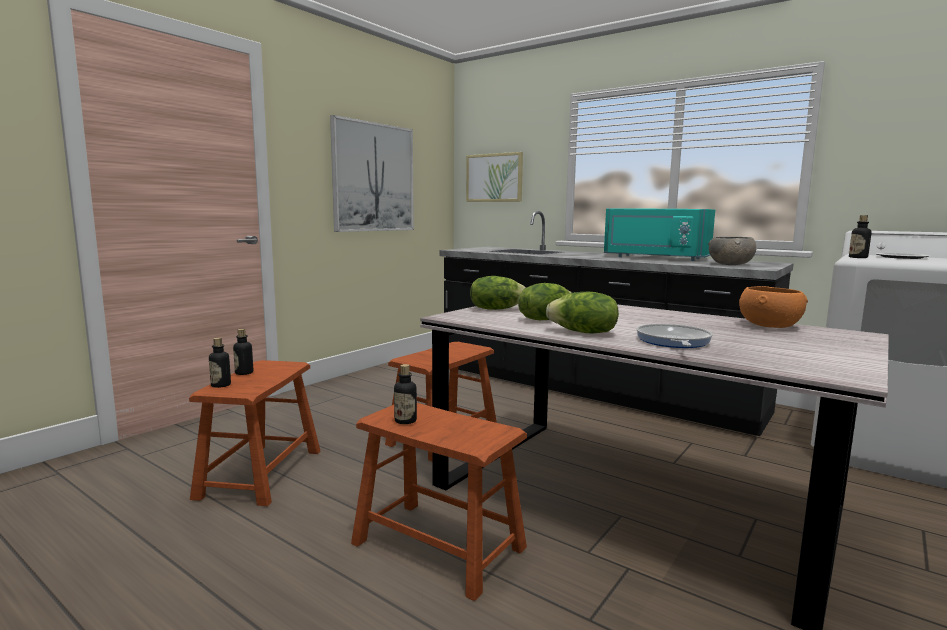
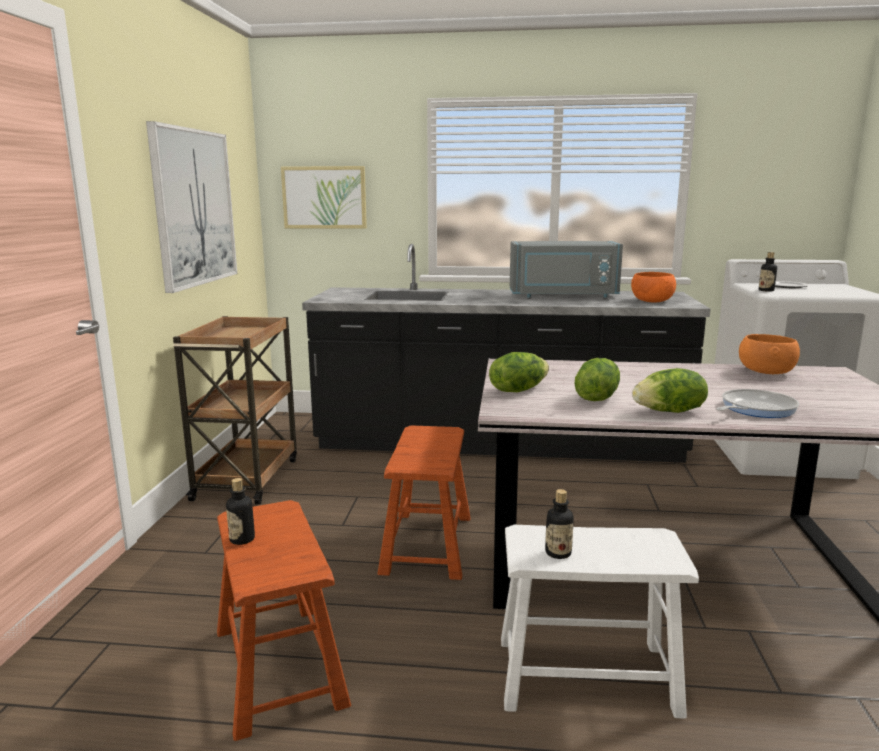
camera: 30 degrees left, 5 degrees up
(221, 385) = (251, 568): bottle -> none
(383, 375) = (247, 478): none -> brown cart
(438, 545) = (586, 675): brown stool -> white stool
(655, 258) = (563, 296): turquoise microwave -> grey microwave
(673, 342) = (755, 409): frying pan -> frying pan turned 75 degrees clockwise
(731, 264) = (652, 301): grey bowl -> orange bowl

